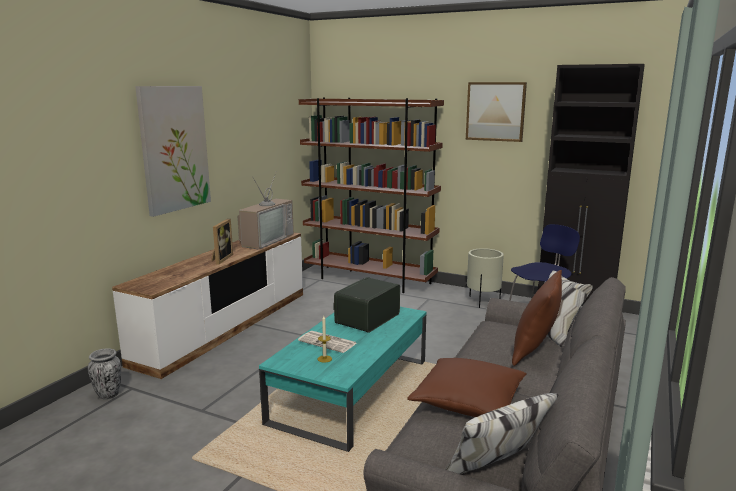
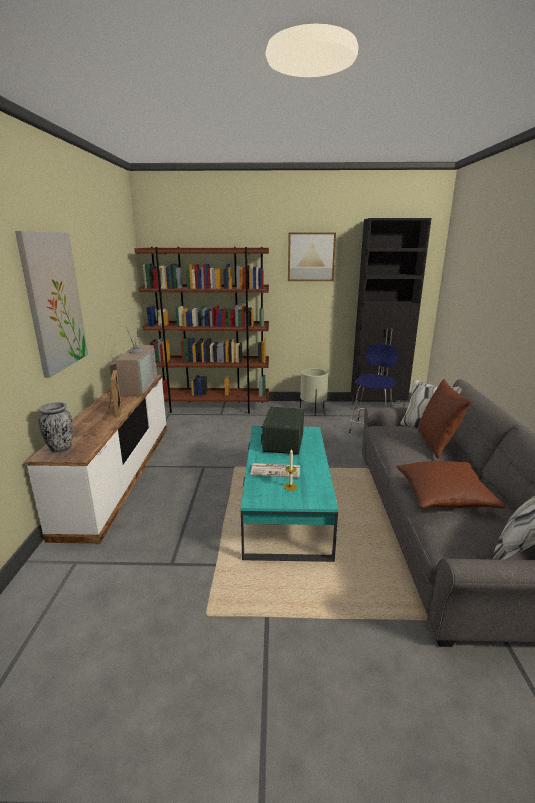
camera: 25 degrees left, 5 degrees up
(108, 395) = (55, 577): vase -> vase (61, 448)

